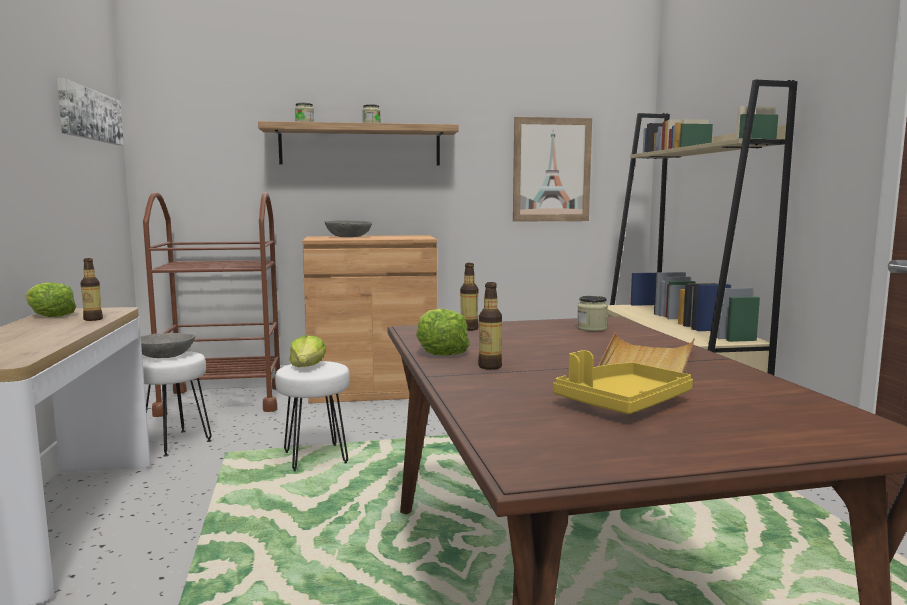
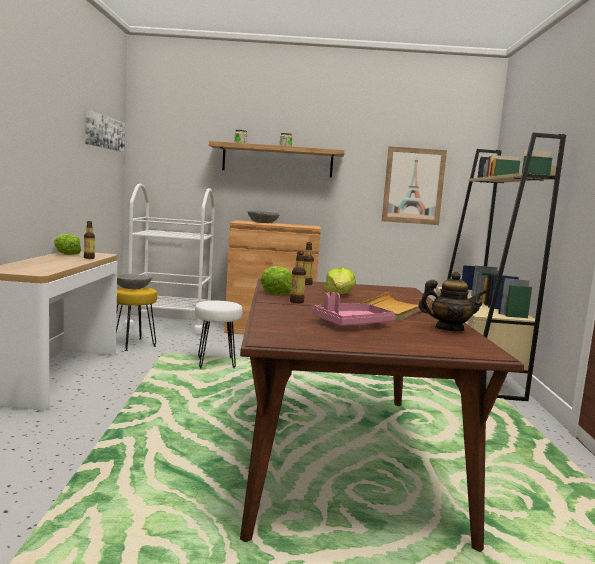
camera: 10 degrees right, 0 degrees up
(176, 443) = (134, 344): white stool -> yellow stool
(223, 401) = (170, 325): brown cart -> white cart
(307, 367) = (216, 303): lettuce -> lettuce (339, 294)
(591, 328) = (385, 291): jar -> none
(622, 403) = (351, 324): yellow tray -> pink tray
(769, 390) = (449, 329): none -> teapot

